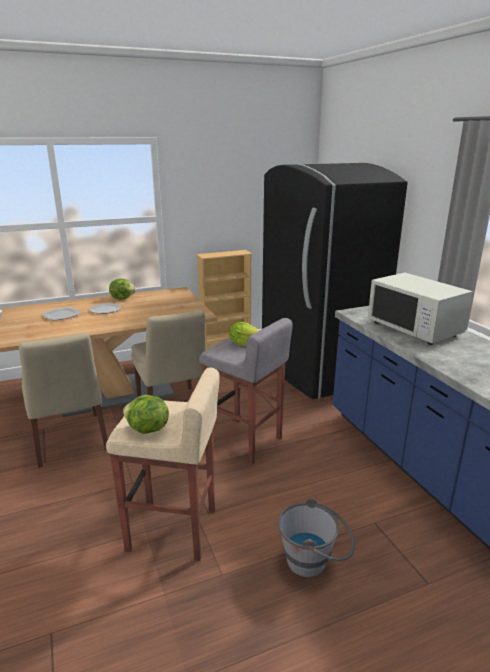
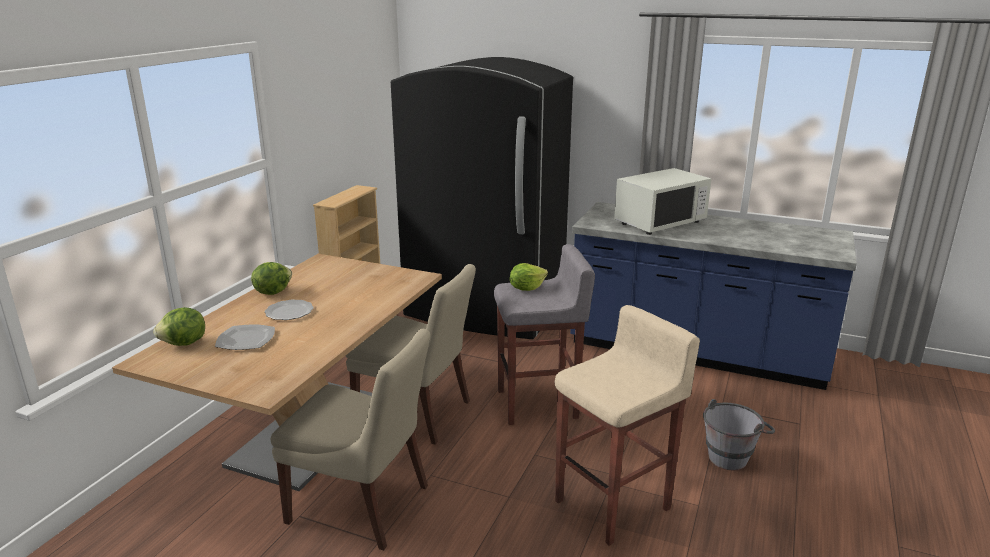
camera: 45 degrees left, 0 degrees up
(147, 430) = (629, 388): lettuce -> lettuce (184, 344)
(414, 329) = (660, 222): white microwave -> white microwave turned 45 degrees counterclockwise

